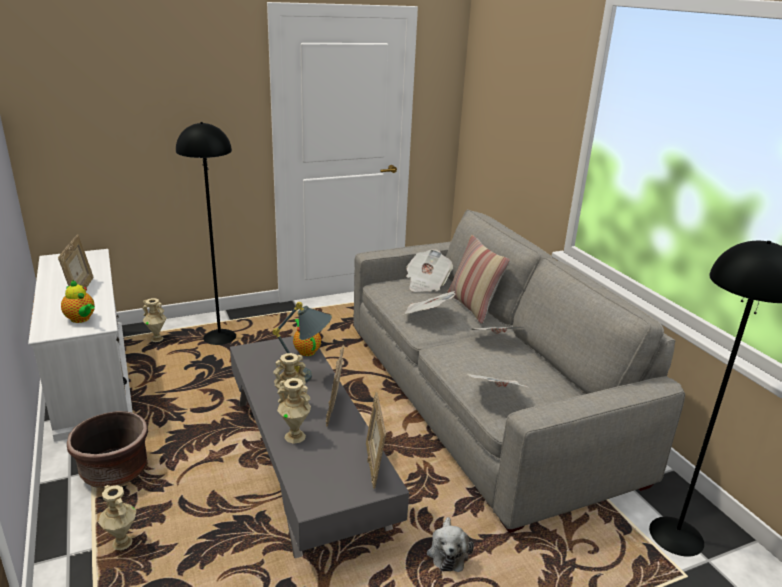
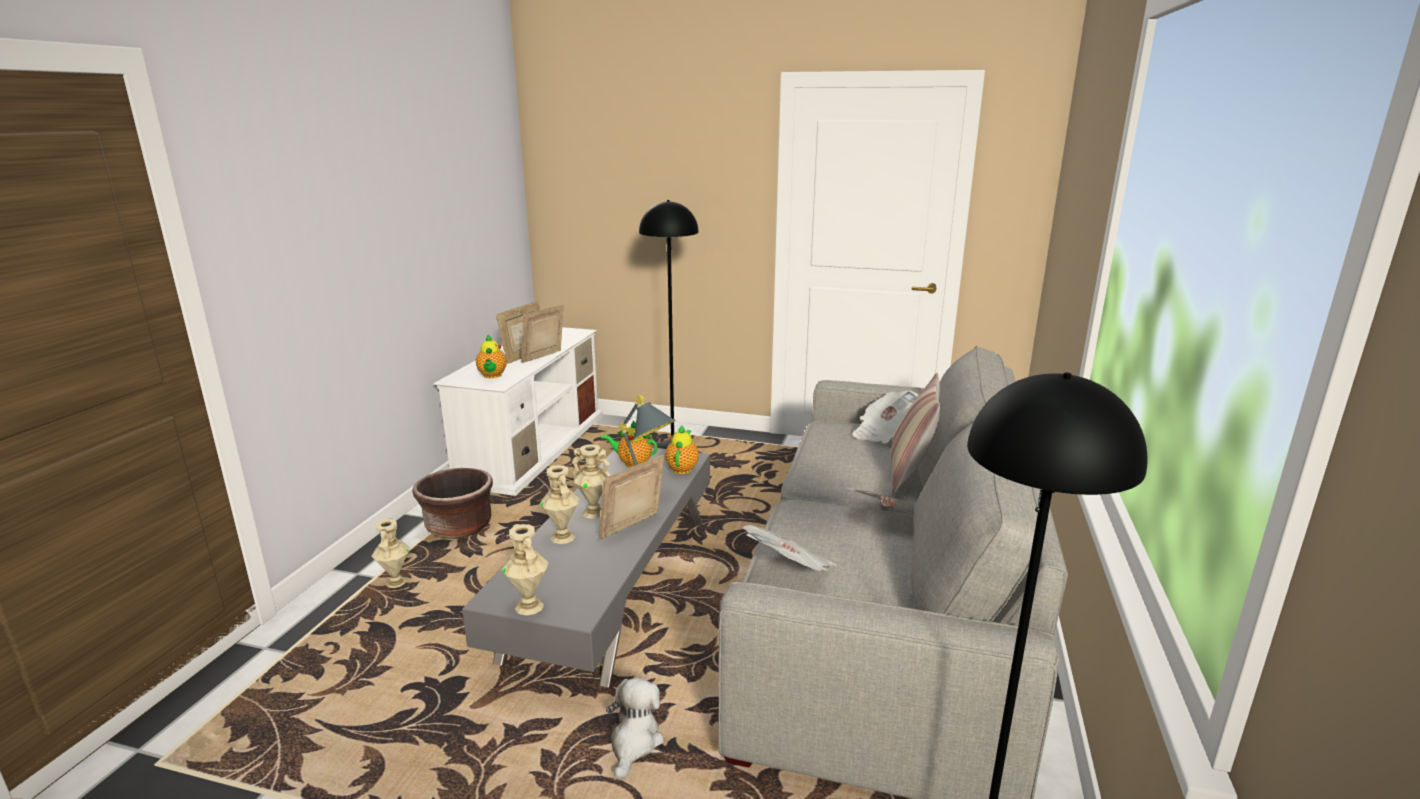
camera: 40 degrees right, 5 degrees down
(157, 340) = (618, 434): beige vase -> beige vase (530, 606)
(264, 359) = (632, 463): none -> teapot
(374, 465) = (594, 592): picture frame -> picture frame (544, 358)
(427, 315) = (834, 465): newspaper -> none
(447, 552) = (634, 742): plush toy -> plush toy turned 150 degrees clockwise

